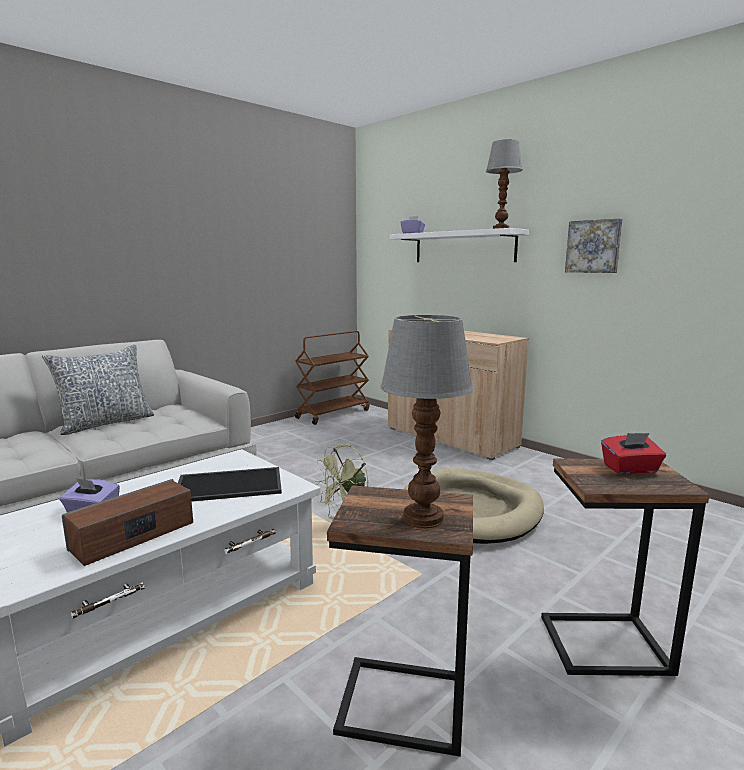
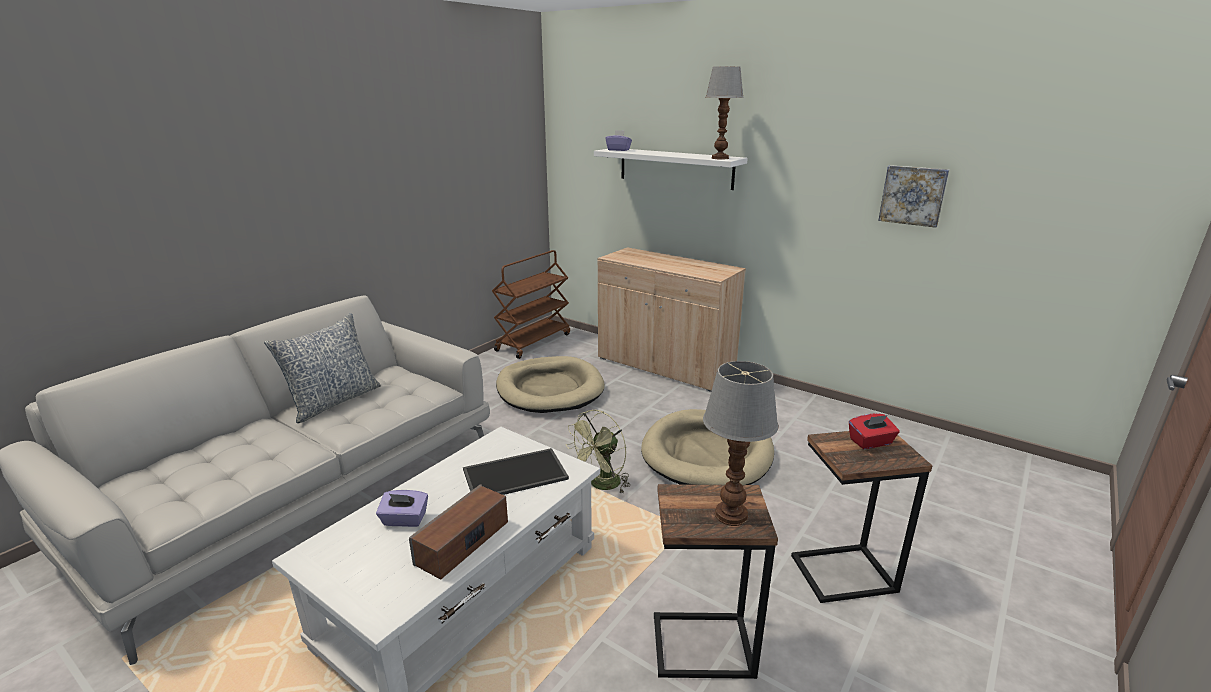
camera: 10 degrees left, 10 degrees up
(332, 448) = (549, 389): none -> beige dog bed
(593, 246) = (813, 183): picture -> picture (913, 195)

